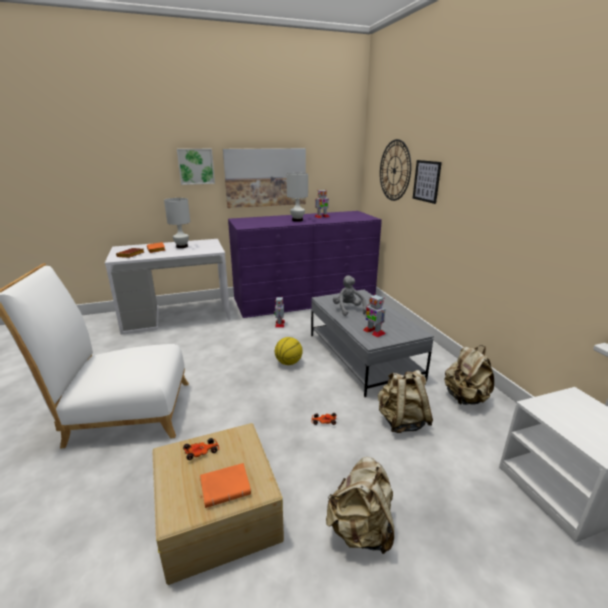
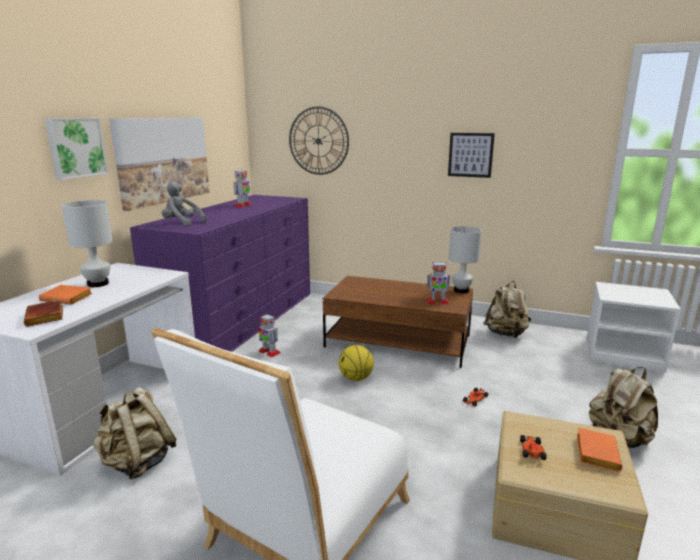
camera: 50 degrees left, 5 degrees down
(297, 220) = (232, 213): white table lamp -> white table lamp (461, 290)
(348, 309) = (379, 294): grey plush toy -> grey plush toy (182, 223)
(363, 356) = (398, 341): grey coffee table -> brown coffee table
(401, 421) = (509, 368): beige backpack -> beige backpack (137, 463)
(426, 181) = (377, 148): picture -> picture (470, 155)

